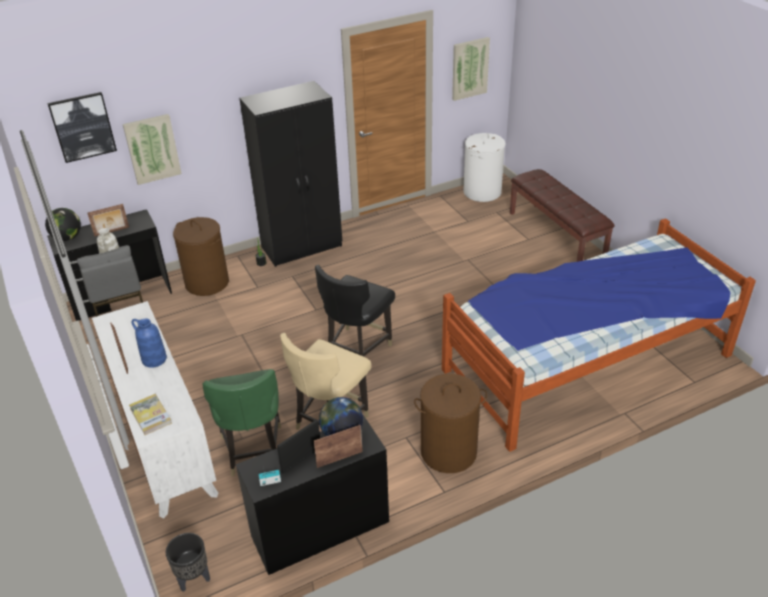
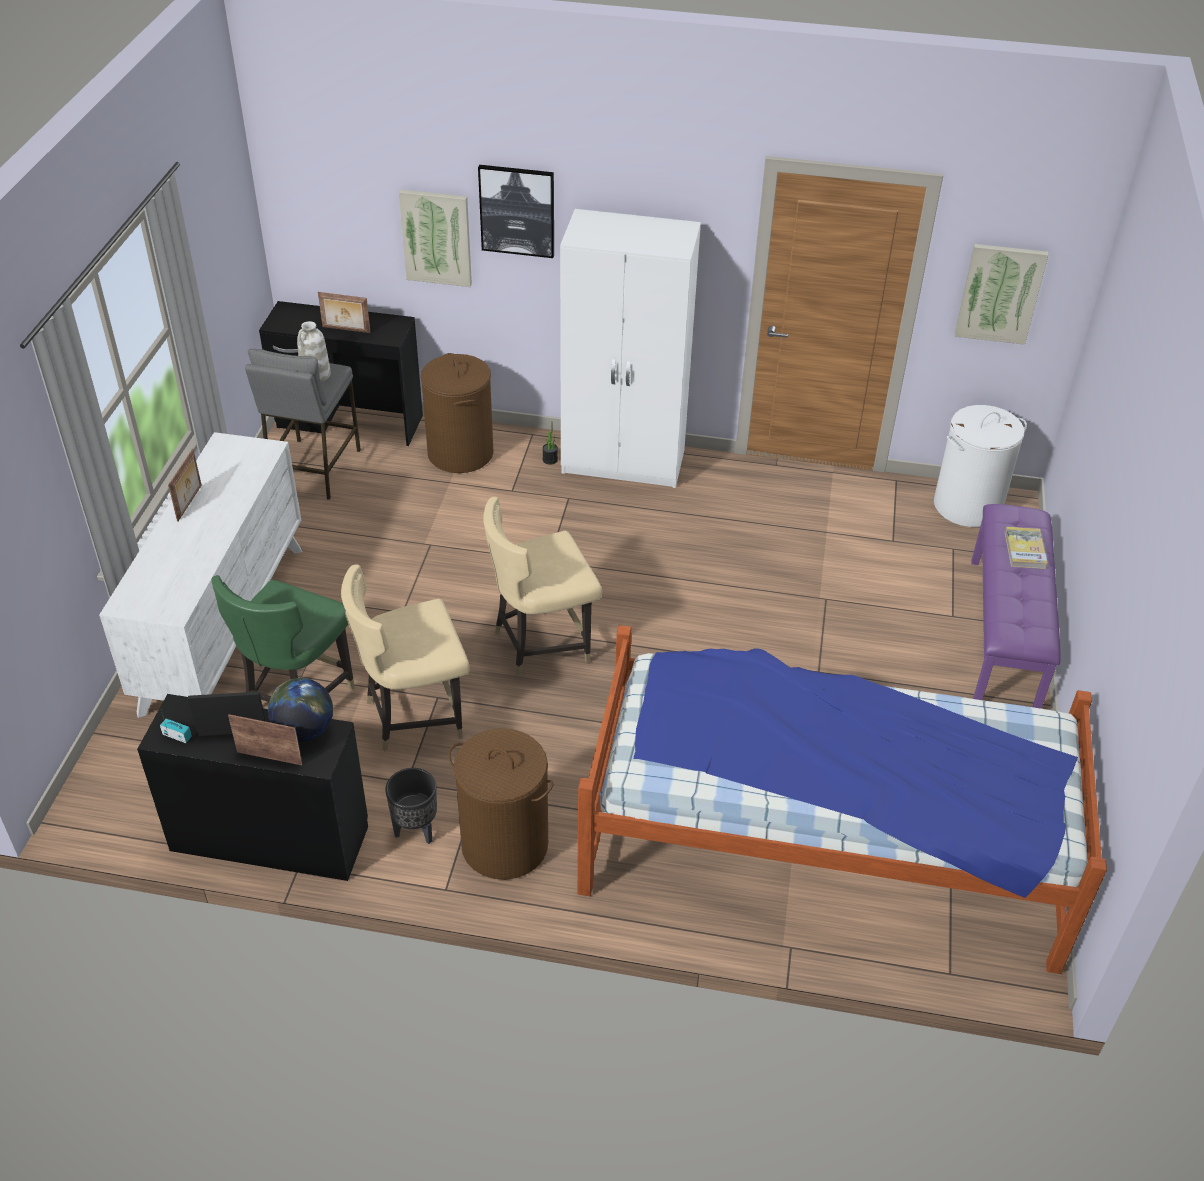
camera: 35 degrees right, 5 degrees up
(67, 238) = (294, 314): globe -> none
(82, 127) = (346, 175): picture -> picture (517, 210)
(150, 416) = (147, 585): book -> book (1025, 550)
(153, 359) = (219, 519): blue vase -> none
(193, 579) = (100, 803): black planter -> black planter (415, 830)
(303, 247) = (624, 463): black wardrobe -> white wardrobe
(357, 349) = (541, 644): black chair -> beige chair
(556, 235) = (1004, 634): brown bench -> purple bench

